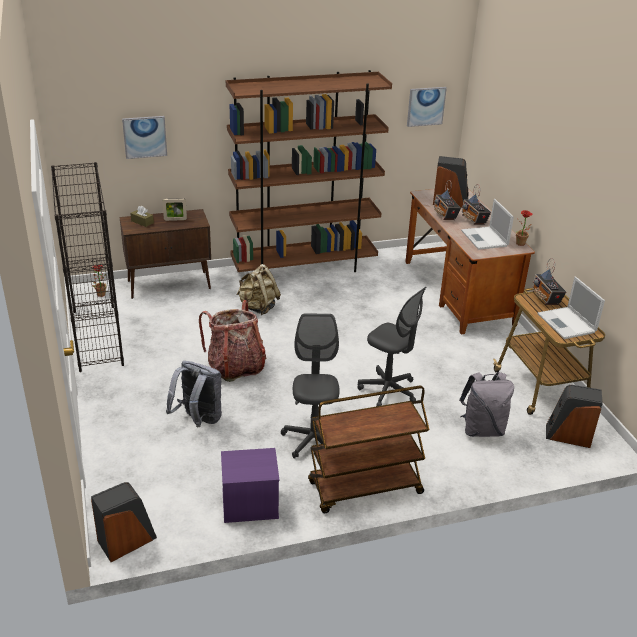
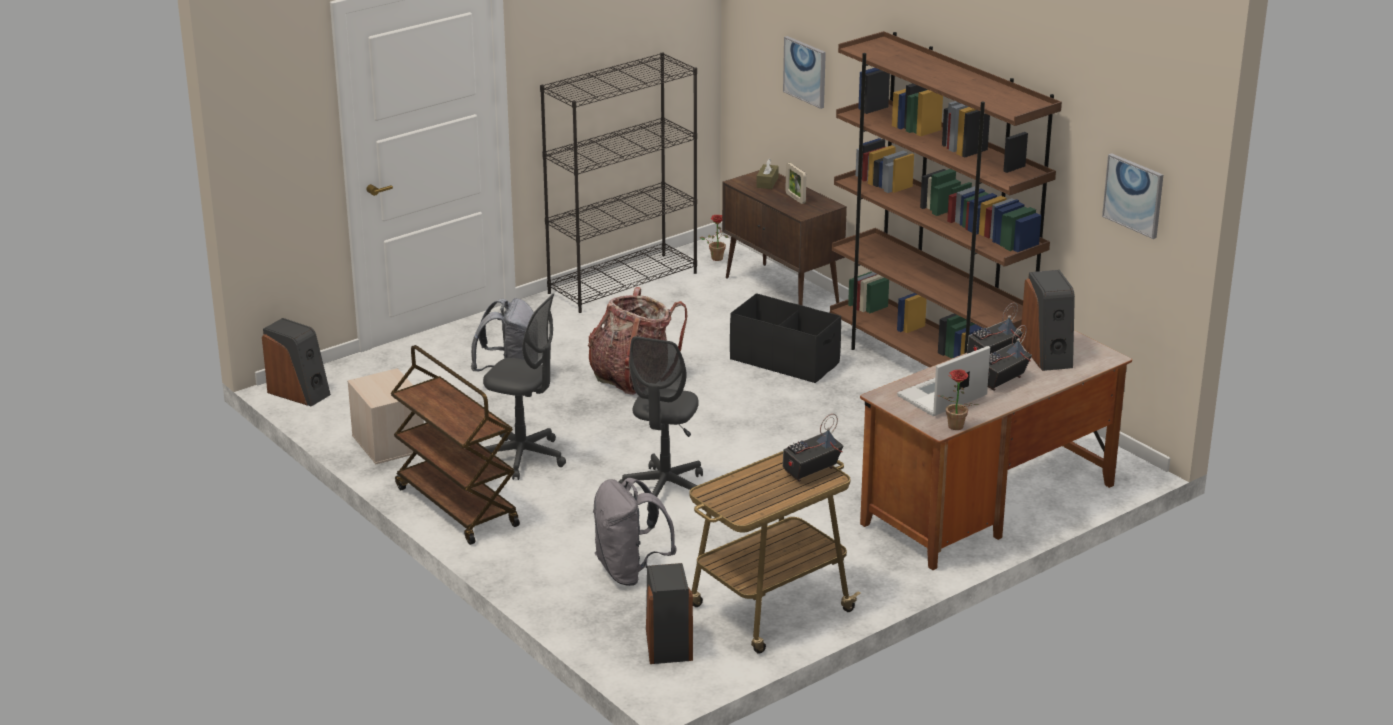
camera: 70 degrees right, 5 degrees down
(249, 504) = (387, 443): purple storage box -> beige storage box
(258, 307) = (785, 361): beige backpack -> black storage box
(313, 440) = (523, 457): grey office chair -> grey office chair turned 45 degrees clockwise
(567, 324) = (750, 494): laptop -> none

